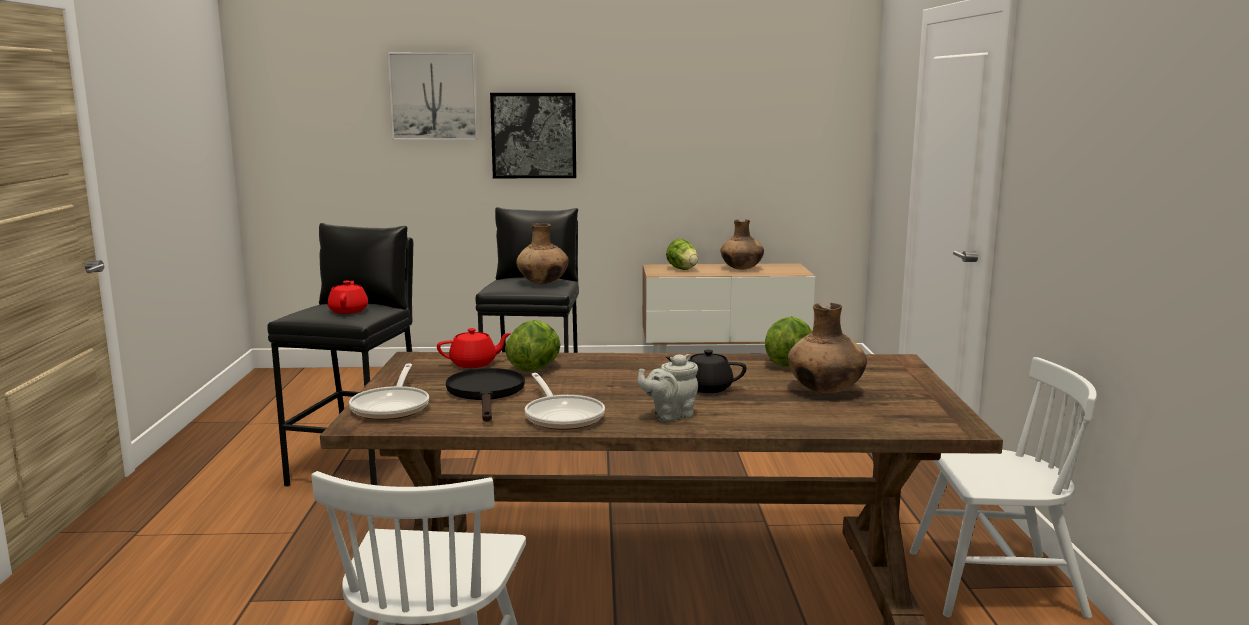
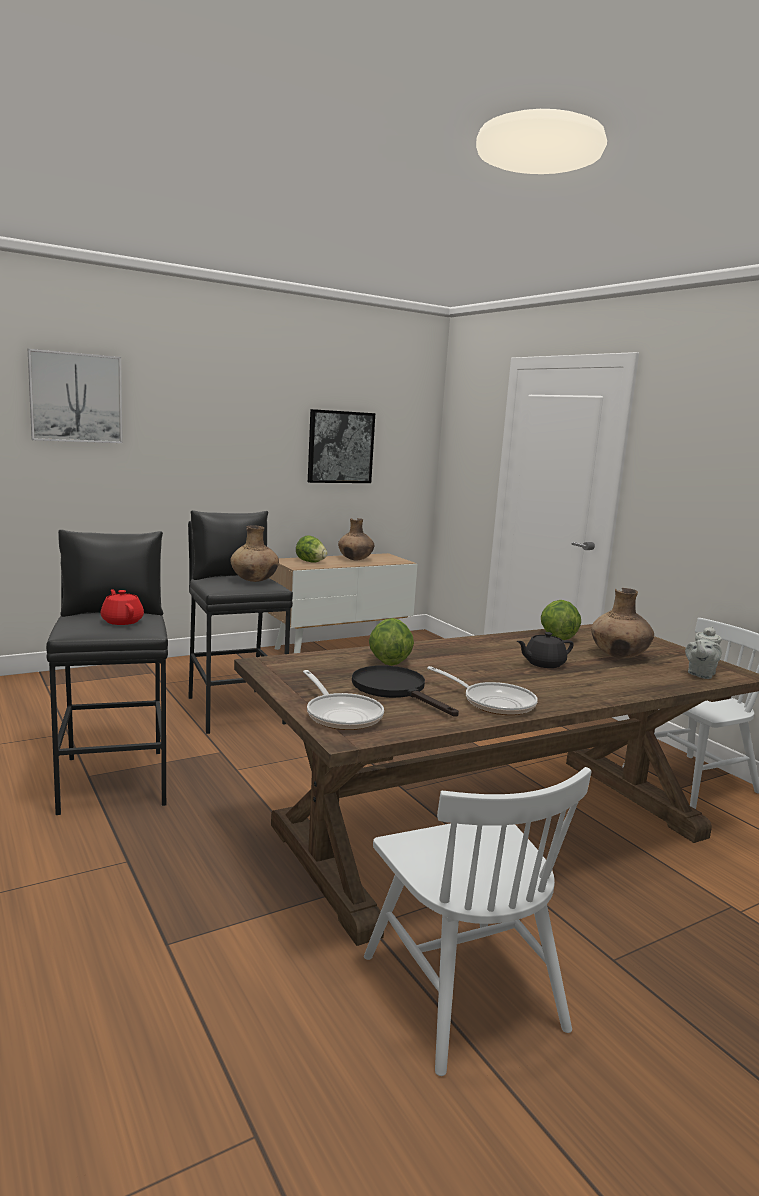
camera: 30 degrees left, 0 degrees up
(474, 364) = (330, 663): red teapot -> none
(534, 135) = (175, 441): picture -> picture (340, 447)
(670, 415) = (564, 690): grey teapot -> grey teapot (700, 674)

